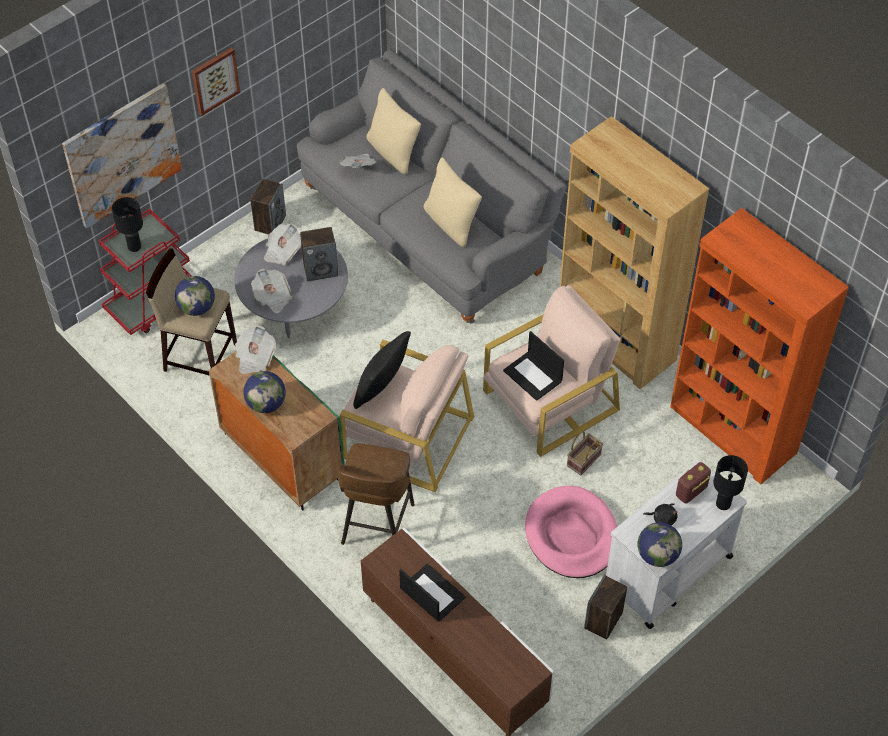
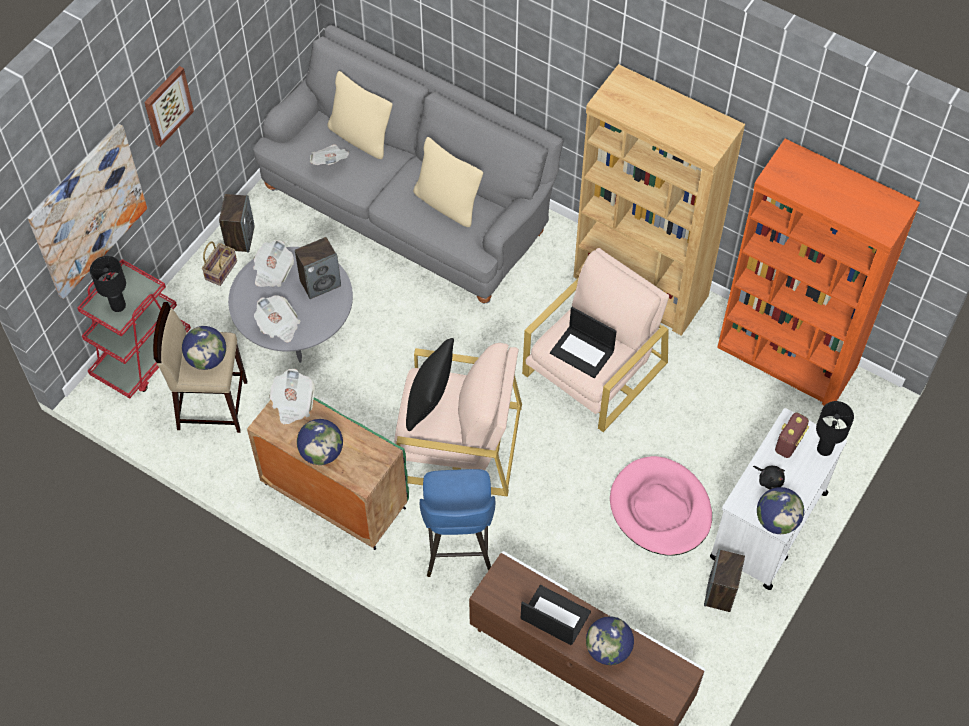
camera: 15 degrees left, 5 degrees up
(376, 526) = (458, 548): brown stool -> blue stool
(470, 633) = (608, 649): none -> globe
(583, 459) = (648, 424): basket -> basket (221, 269)
(662, 519) = (769, 480): black plush toy -> black plush toy turned 45 degrees clockwise

